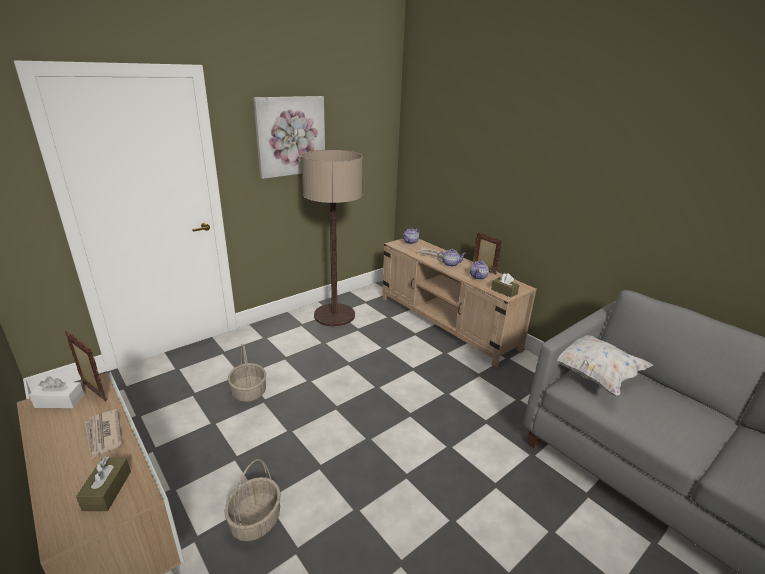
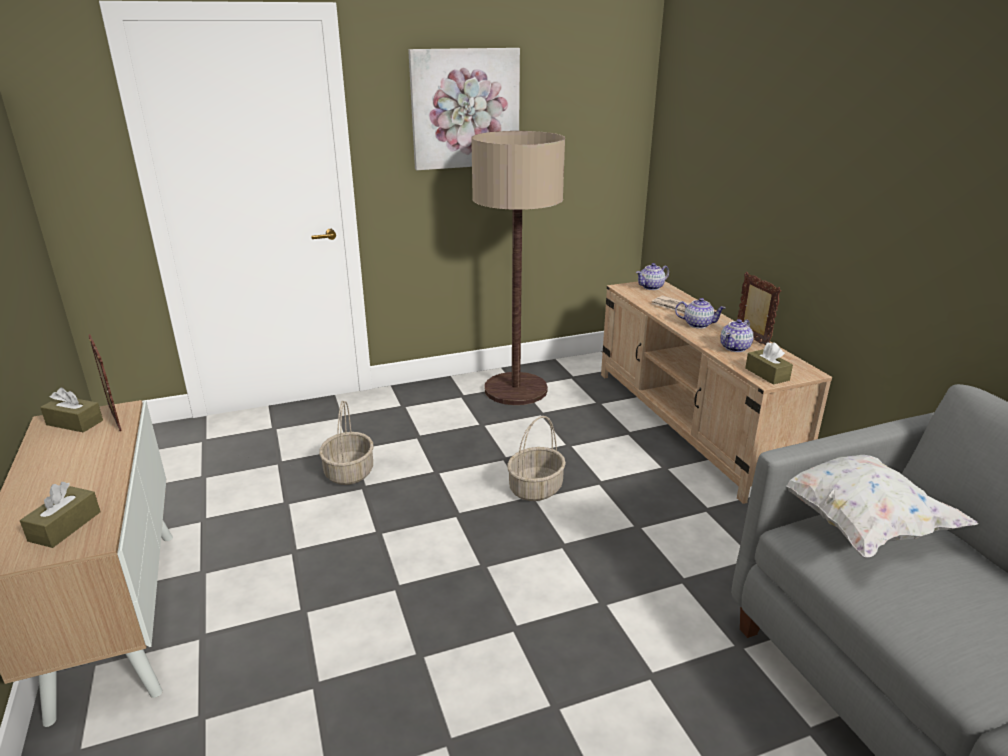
camera: 20 degrees right, 0 degrees up
(59, 401) = (74, 422): white tissue box -> brown tissue box
(103, 435) = (96, 467): newspaper -> none
(255, 521) = (282, 634): basket -> basket (535, 489)

